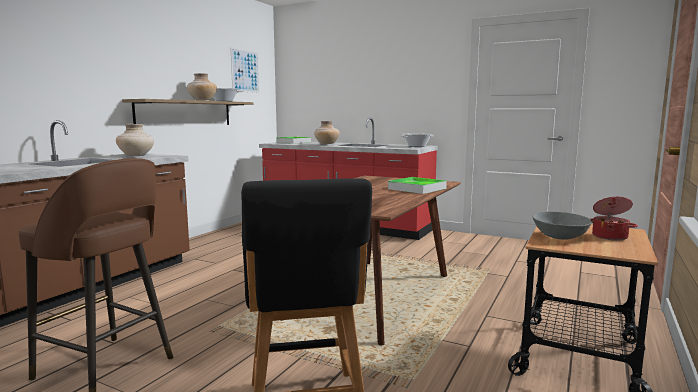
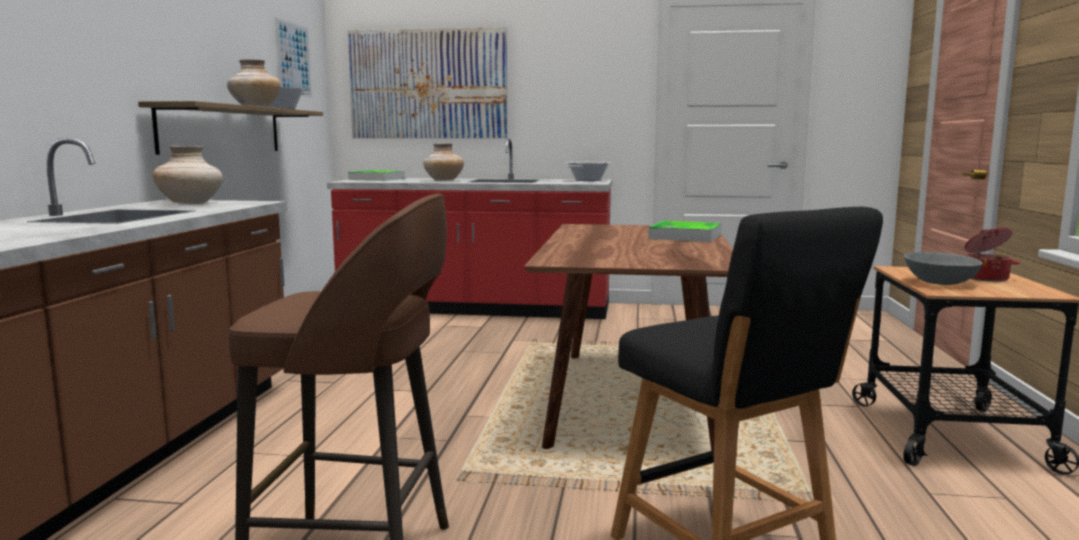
camera: 20 degrees left, 0 degrees up
(328, 83) = (428, 84): none -> picture

